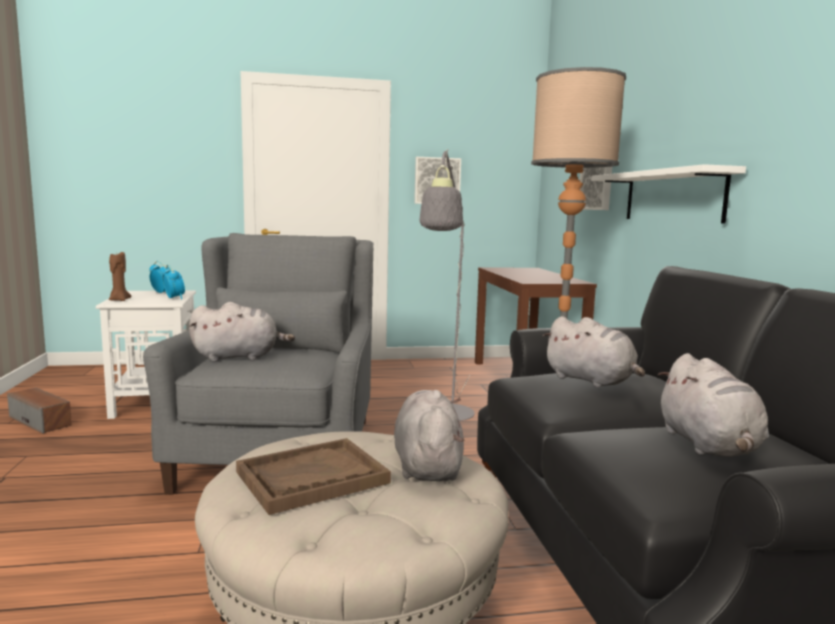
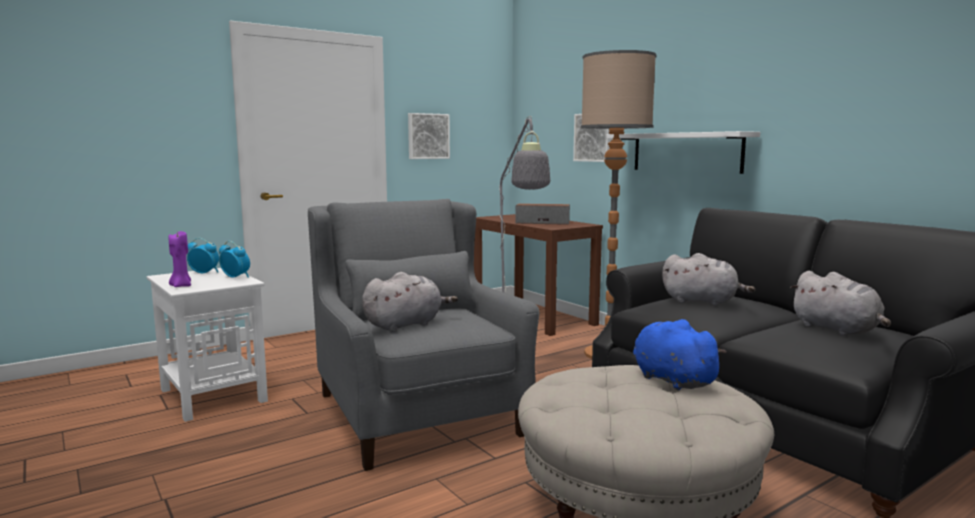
camera: 25 degrees left, 0 degrees up
(40, 421) = (105, 440): speaker -> speaker (542, 222)
(119, 300) = (181, 286): brown candle -> purple candle
(312, 478) = (621, 403): brown tray -> none
(427, 465) = (671, 379): grey plush toy -> blue plush toy

